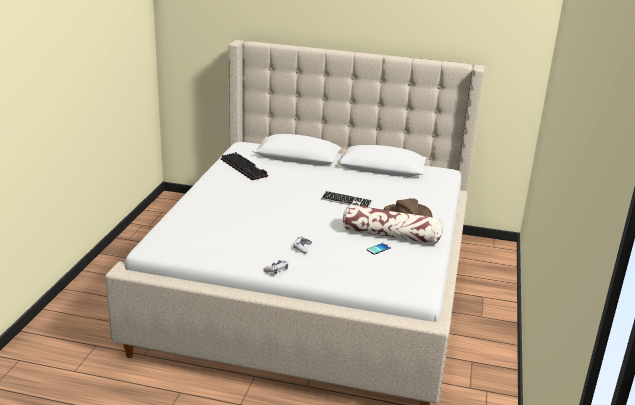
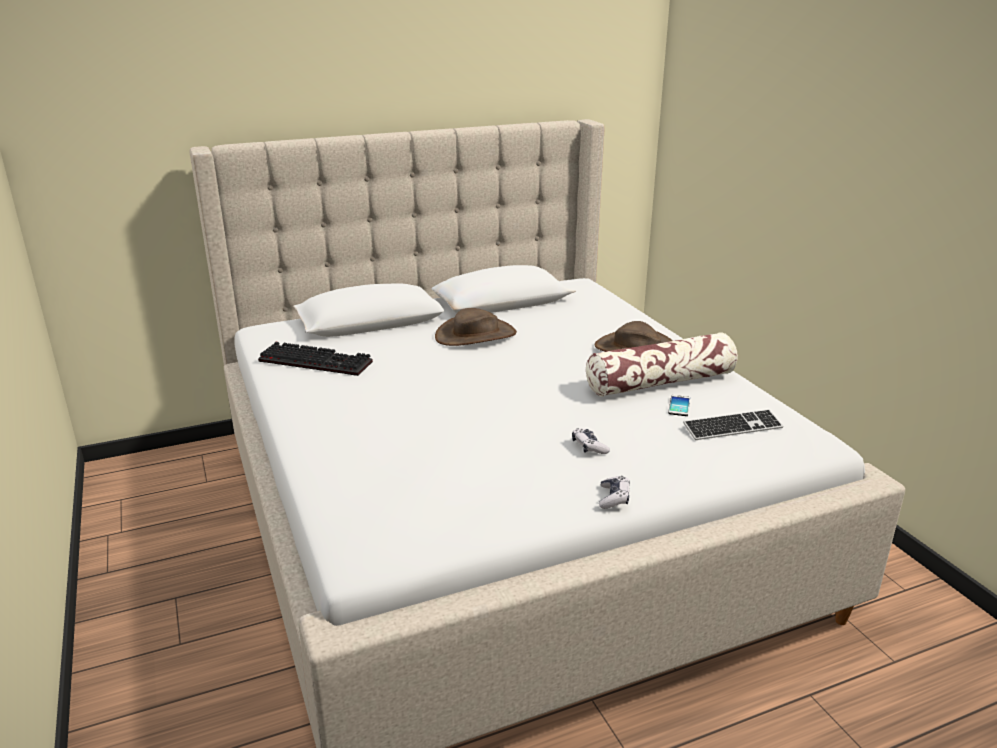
camera: 35 degrees left, 0 degrees up
(337, 180) = (476, 335): none -> brown hat
(346, 201) = (534, 358): keyboard -> keyboard (732, 427)

